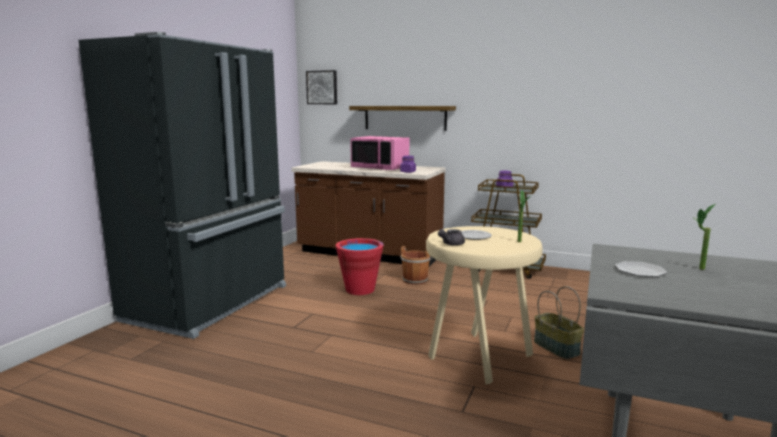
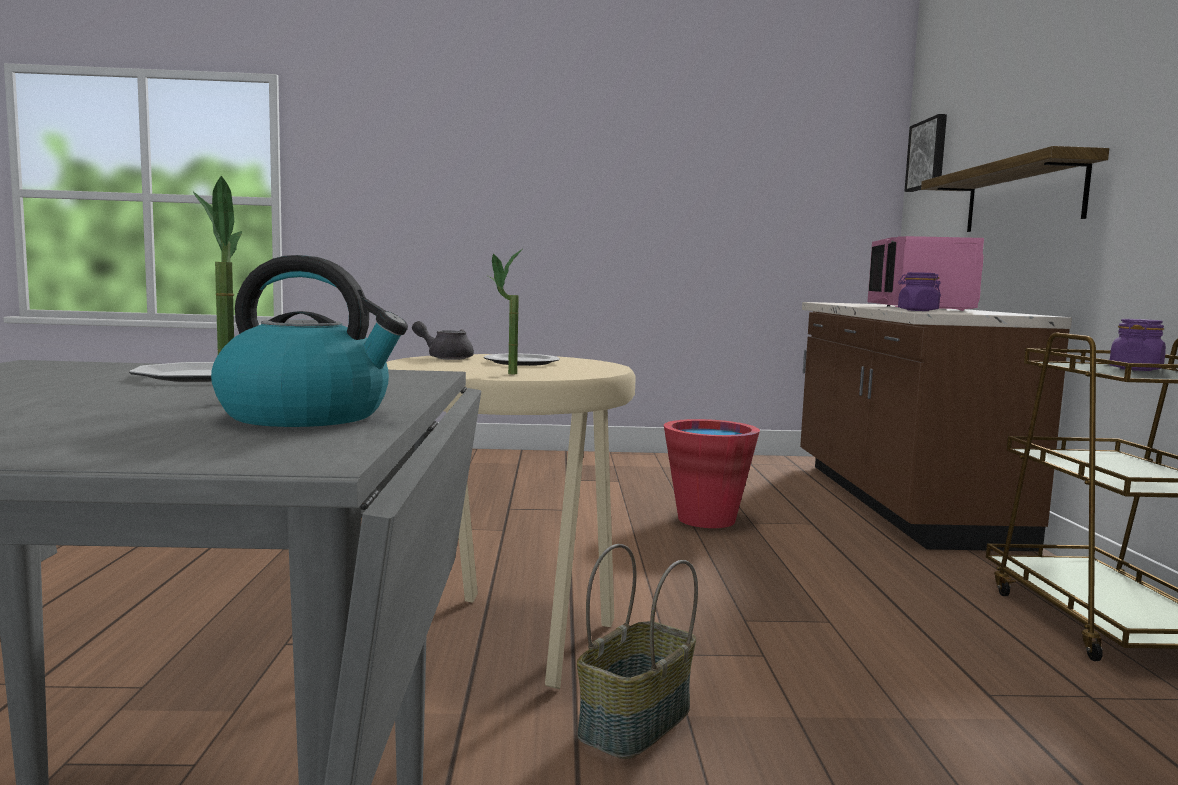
camera: 65 degrees right, 5 degrees down
(211, 303) = (541, 465): black fridge -> none
(415, 280) = (829, 548): brown bucket -> none
(719, 262) = (308, 415): none -> kettle

